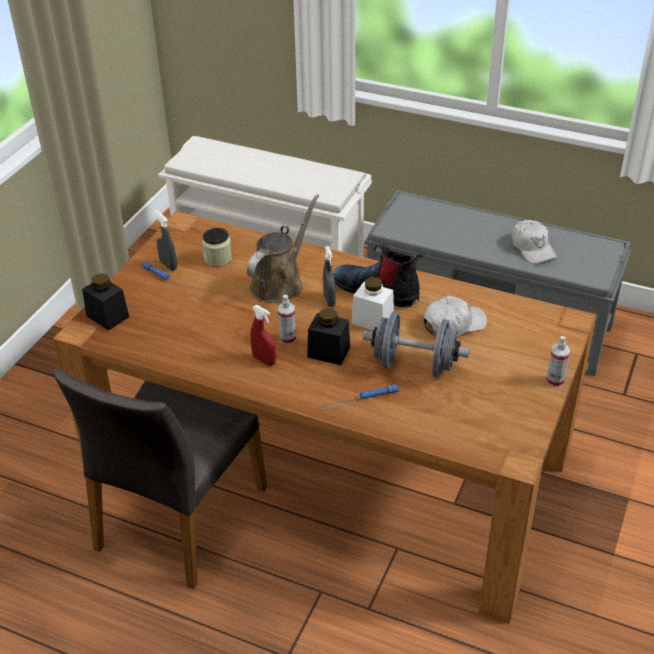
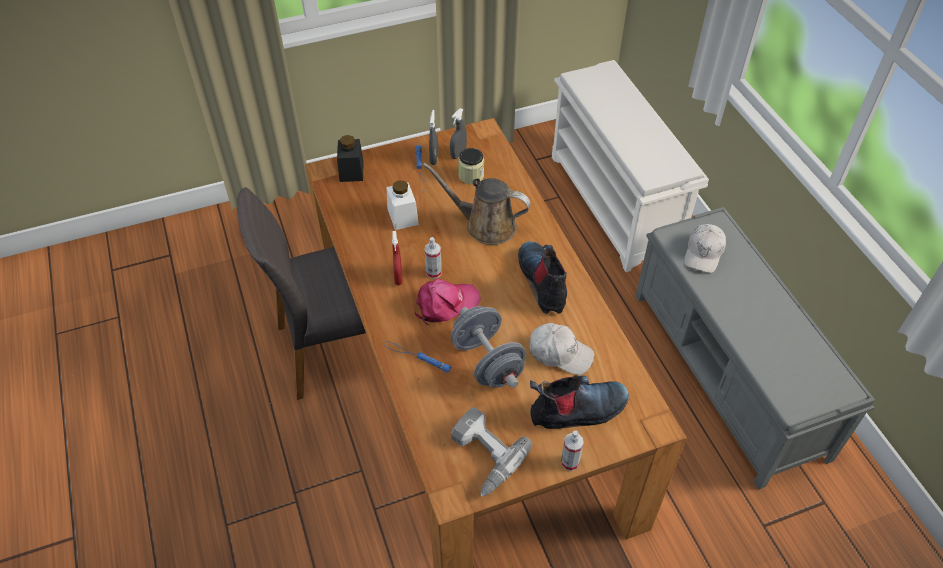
camera: 45 degrees right, 10 degrees up
(280, 283) = (485, 225): brown watering can -> brown watering can turned 150 degrees counterclockwise
(328, 352) = (445, 304): black jar -> pink cap
(329, 300) = (499, 264): grey spray bottle -> grey spray bottle (458, 154)
(372, 320) = (507, 303): white jar -> white jar (403, 216)
(498, 422) = (482, 456): none -> power drill
(515, 349) = (577, 411): none -> boot
(532, 248) = (770, 338): white cap -> white cap (704, 253)

